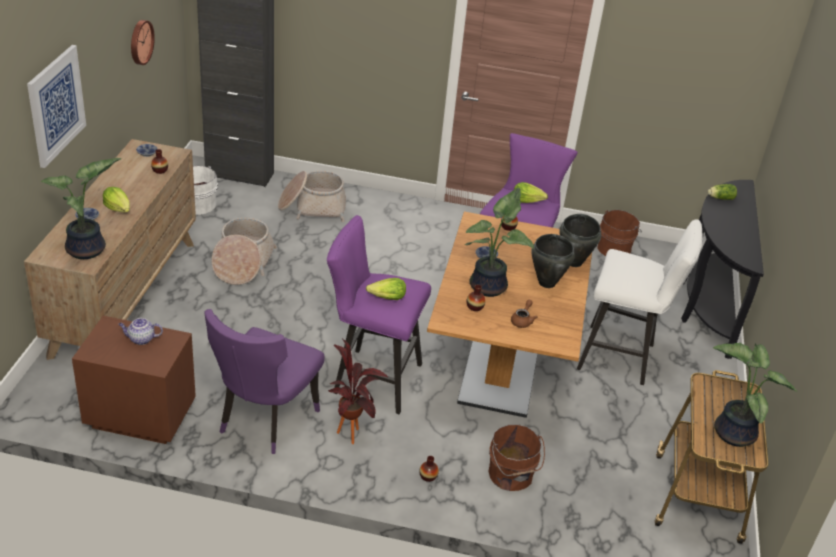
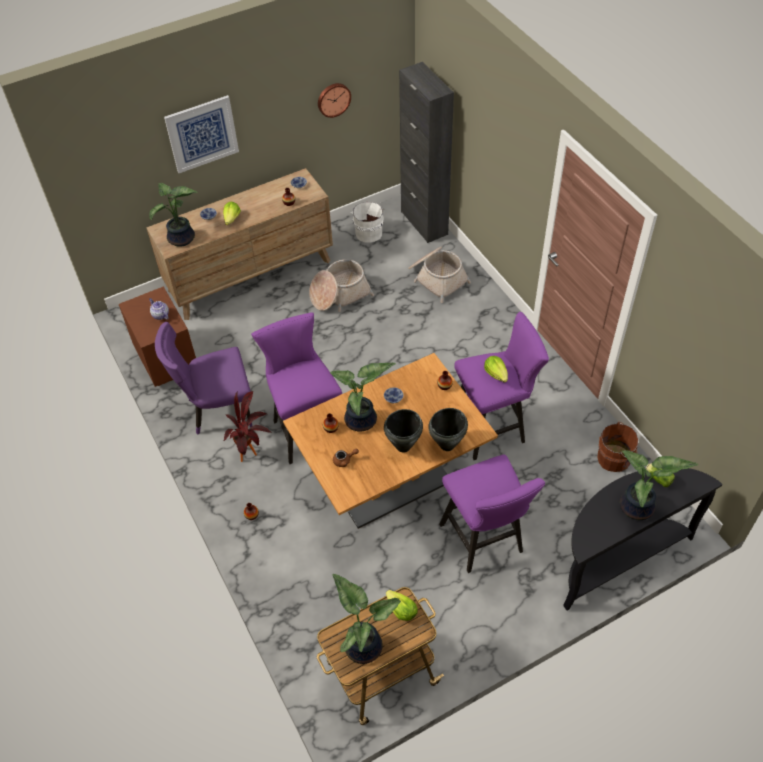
camera: 55 degrees right, 15 degrees up
(387, 298) = (294, 383): lettuce -> lettuce (401, 610)
(511, 476) = (295, 555): brown bucket -> none
(622, 357) = (484, 542): white stool -> purple stool
(739, 221) = (638, 508): none -> potted plant

